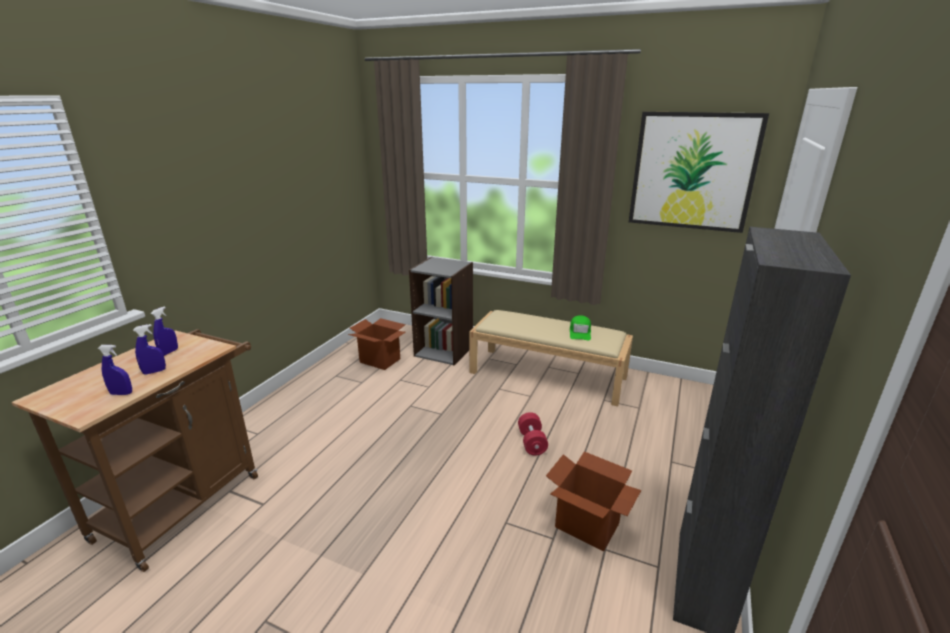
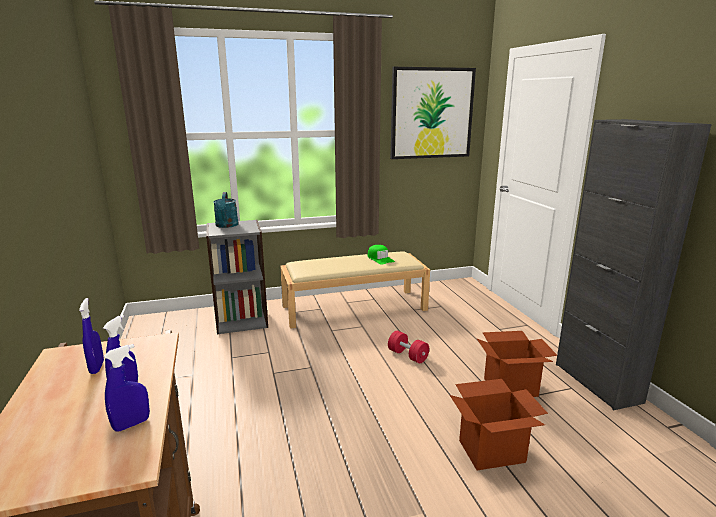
camera: 40 degrees left, 5 degrees down
(380, 360) = (185, 350): cardboard box -> cardboard box (492, 451)
(439, 263) = (226, 226): none -> turquoise watering can

